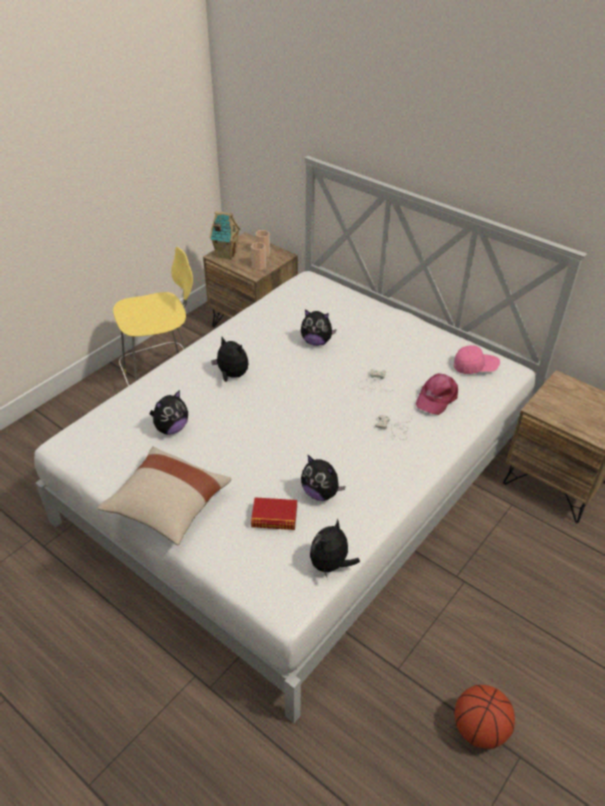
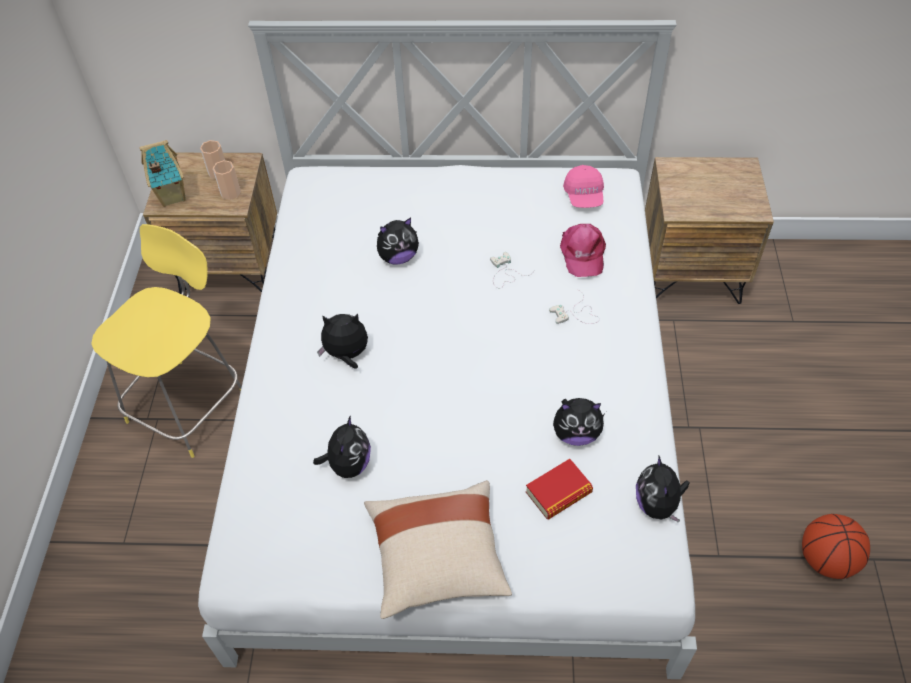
camera: 35 degrees left, 10 degrees up
(475, 367) = (584, 196): pink cap -> pink cap turned 120 degrees clockwise

